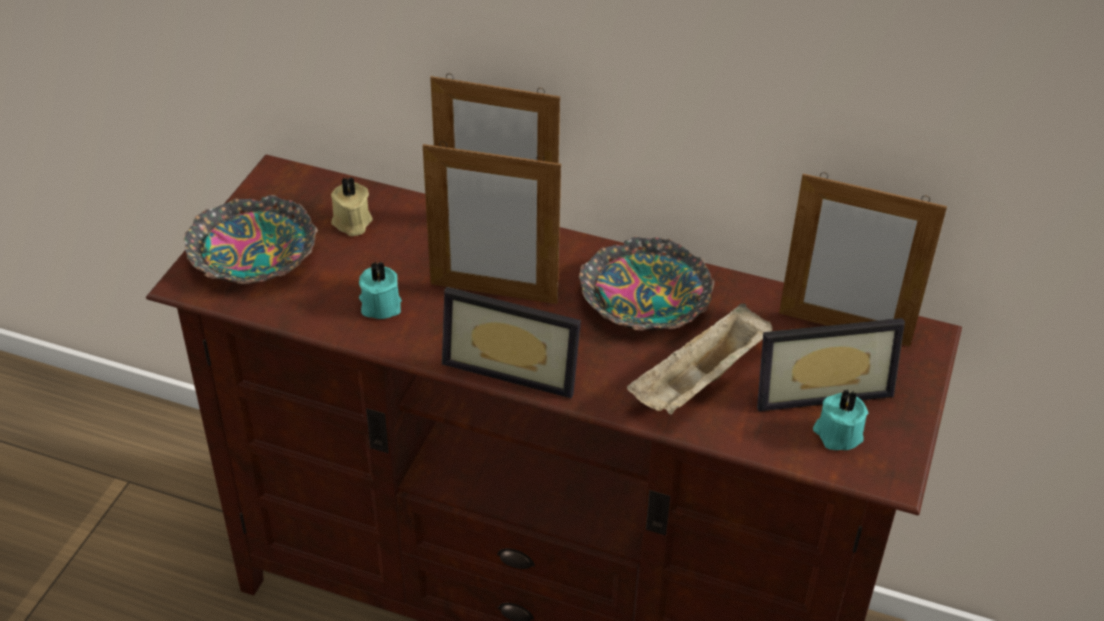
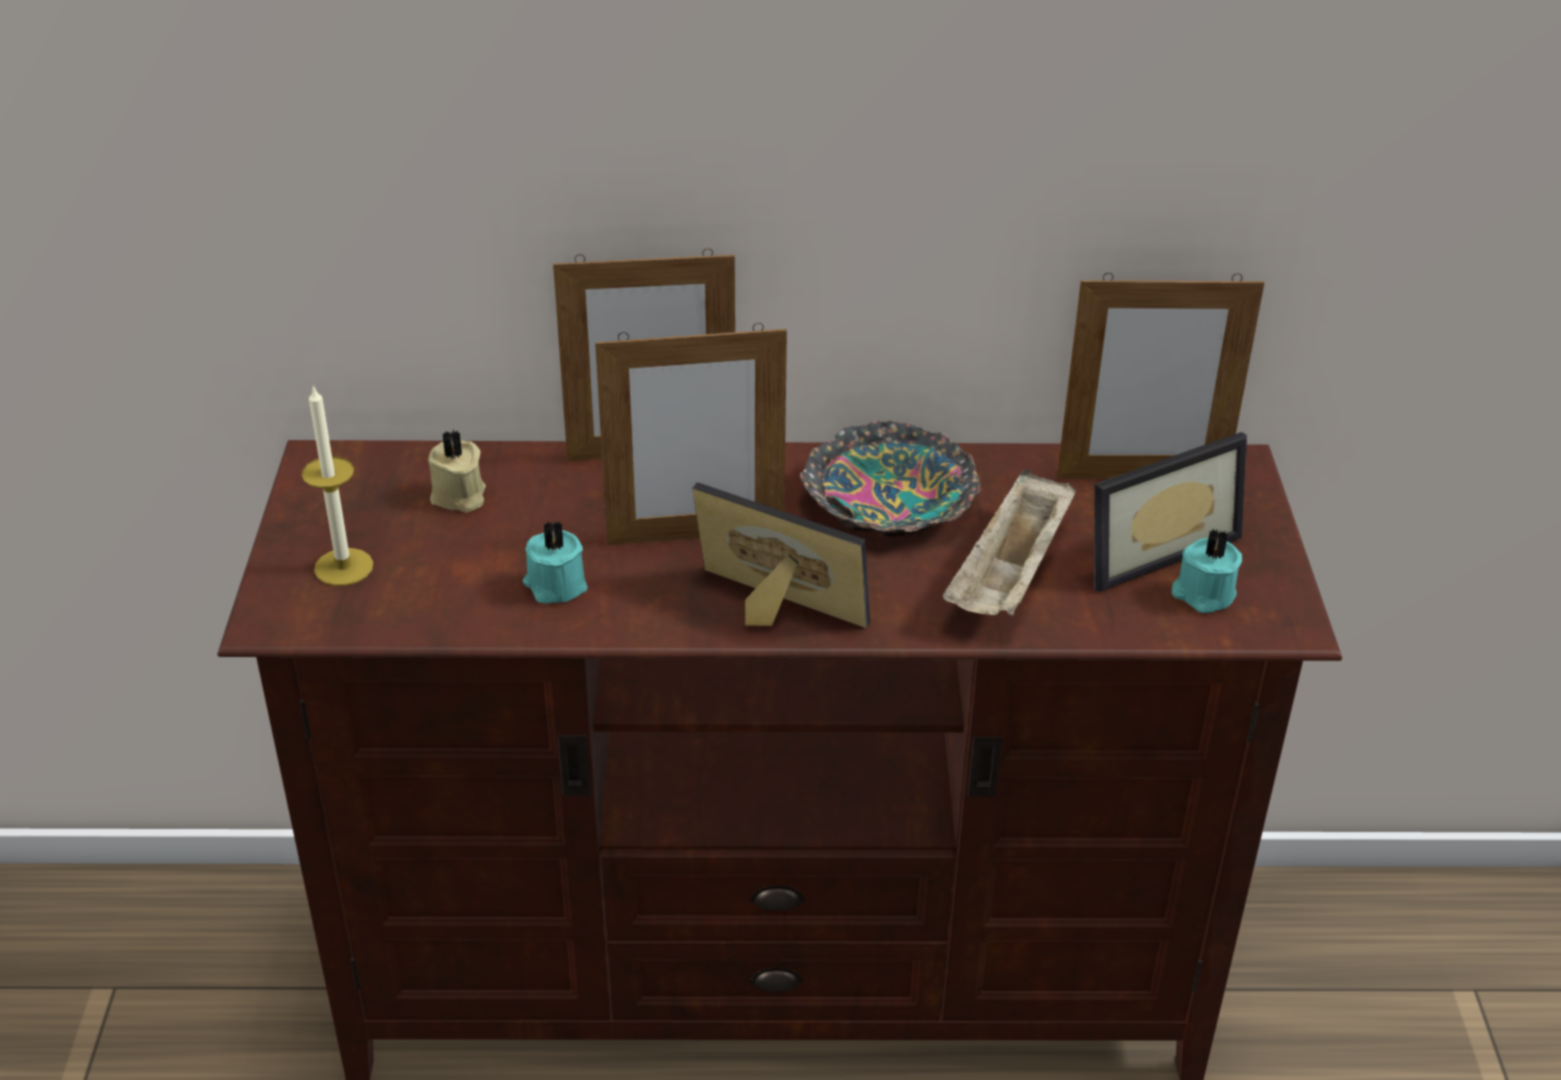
camera: 20 degrees left, 5 degrees down
(252, 256) = (343, 567): bowl -> candle
(514, 364) = (771, 613): picture frame -> picture frame turned 150 degrees counterclockwise

